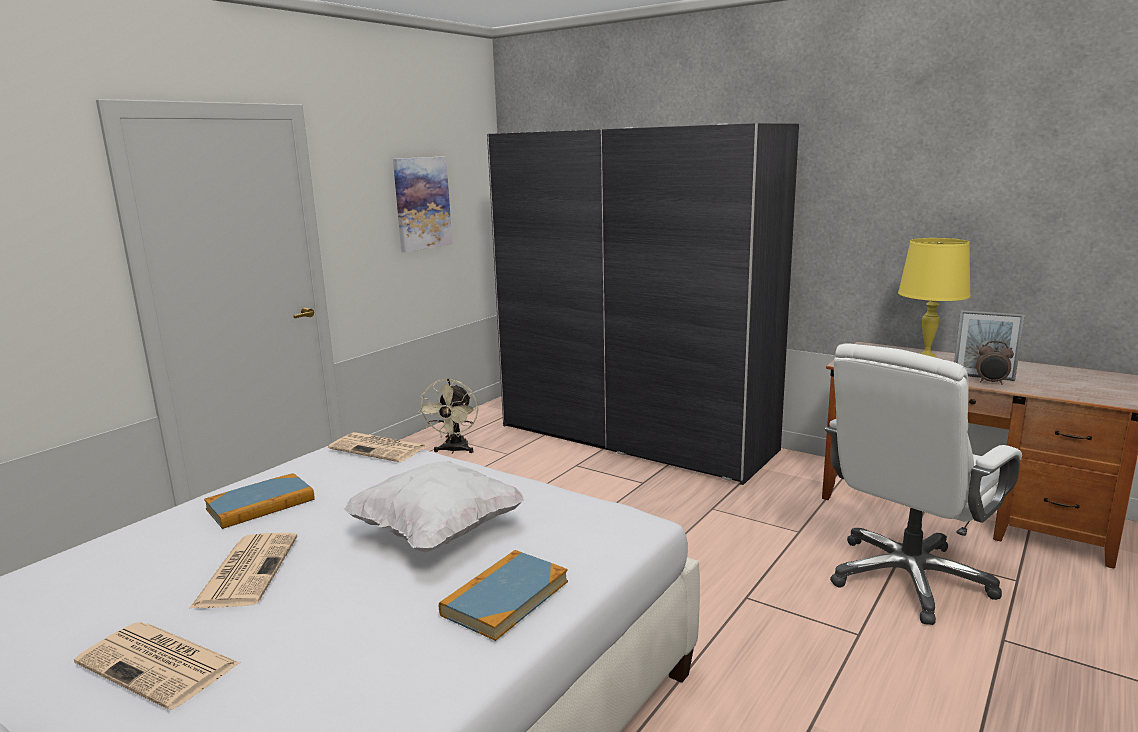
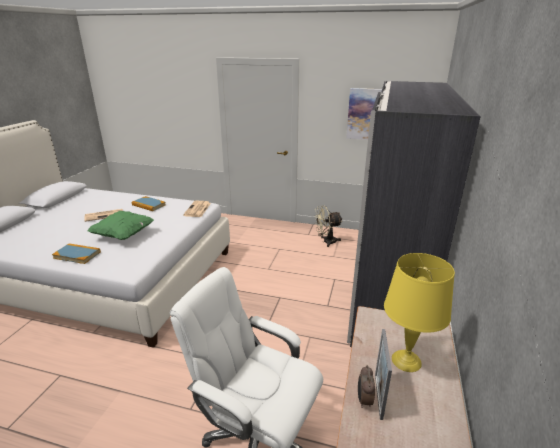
camera: 70 degrees right, 10 degrees up
(160, 664) = (61, 220): newspaper -> none
(438, 533) = (124, 235): white pillow -> green pillow

